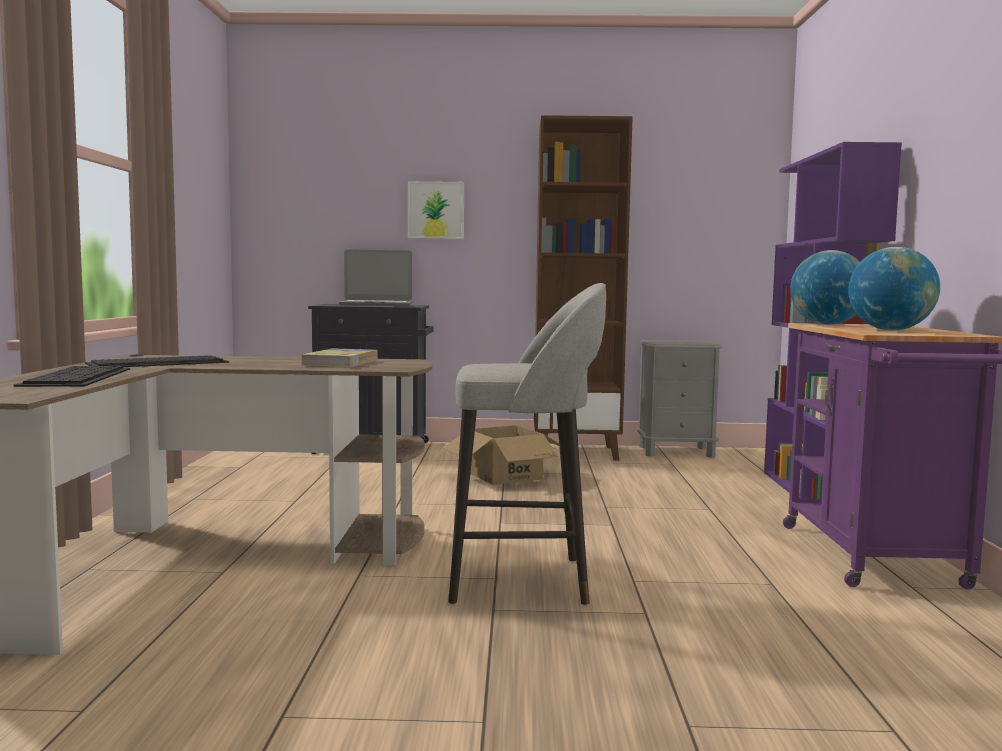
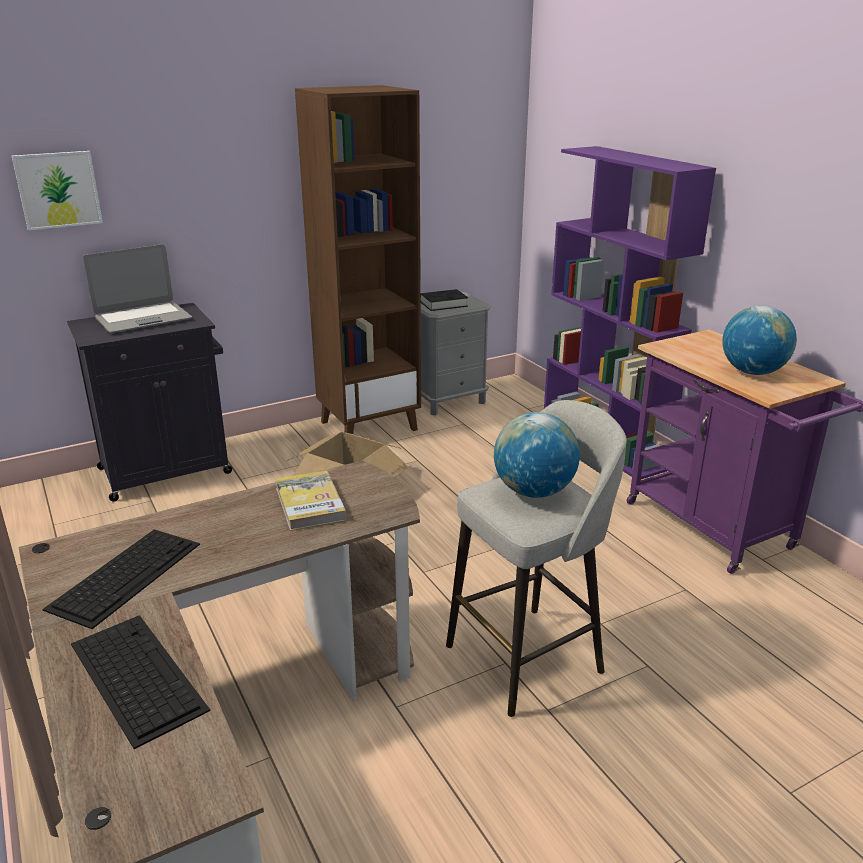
camera: 30 degrees left, 20 degrees up
(436, 210) = (184, 192): picture -> picture (58, 190)
(673, 342) = (443, 304): none -> black book
(827, 324) = (677, 350): globe -> globe (533, 491)

